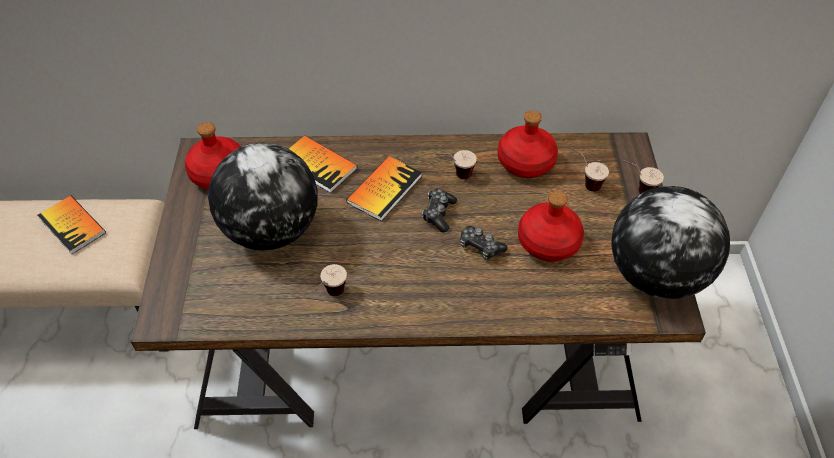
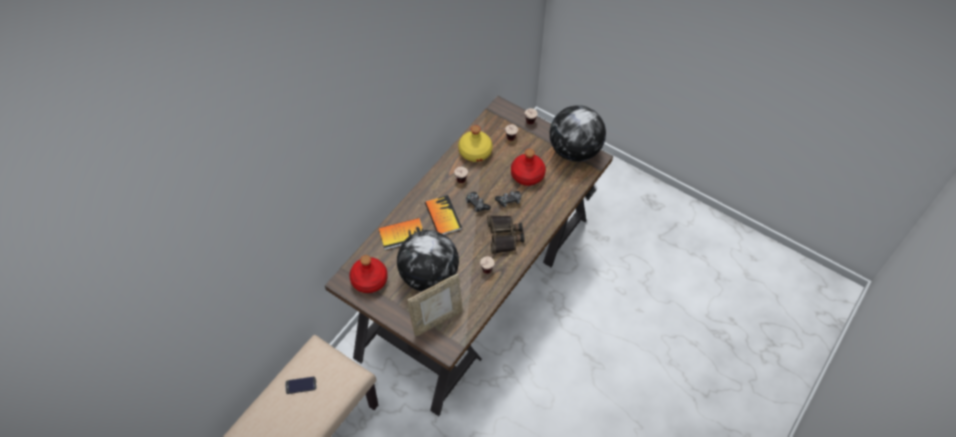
camera: 55 degrees left, 5 degrees up
(72, 225) = (300, 385): book -> phone
(203, 280) = (437, 320): none -> picture frame
(413, 278) = (505, 236): none -> binoculars
(526, 163) = (475, 152): red bottle -> yellow bottle

